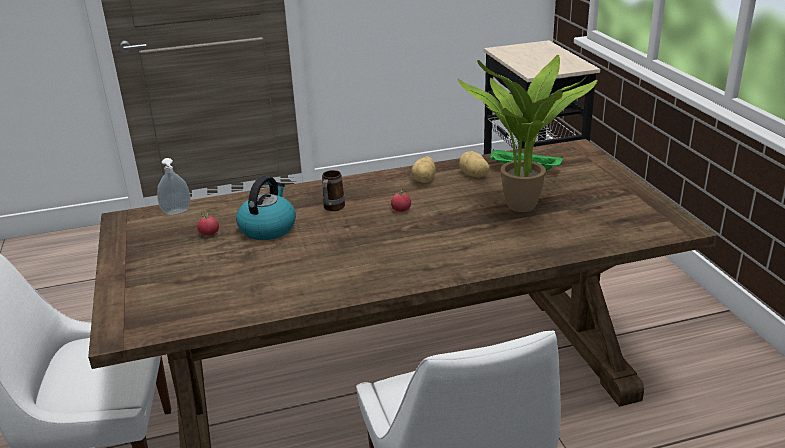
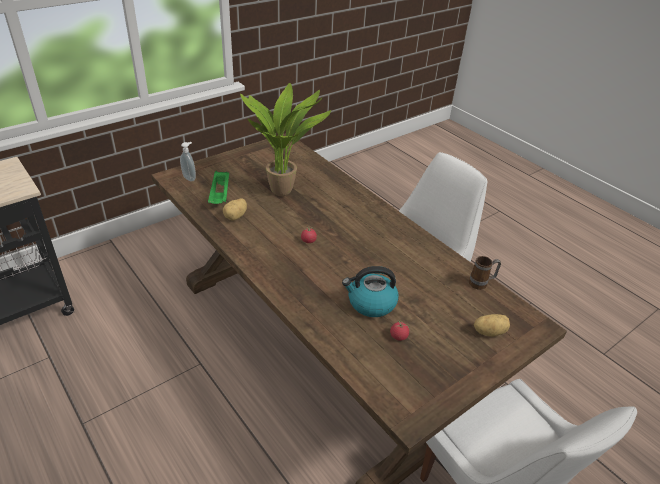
camera: 115 degrees left, 10 degrees up
(177, 212) = (376, 378): soap dispenser -> soap dispenser (190, 178)
(332, 209) = (322, 276): mug -> mug (481, 283)
(425, 180) = (252, 239): potato -> potato (489, 331)

